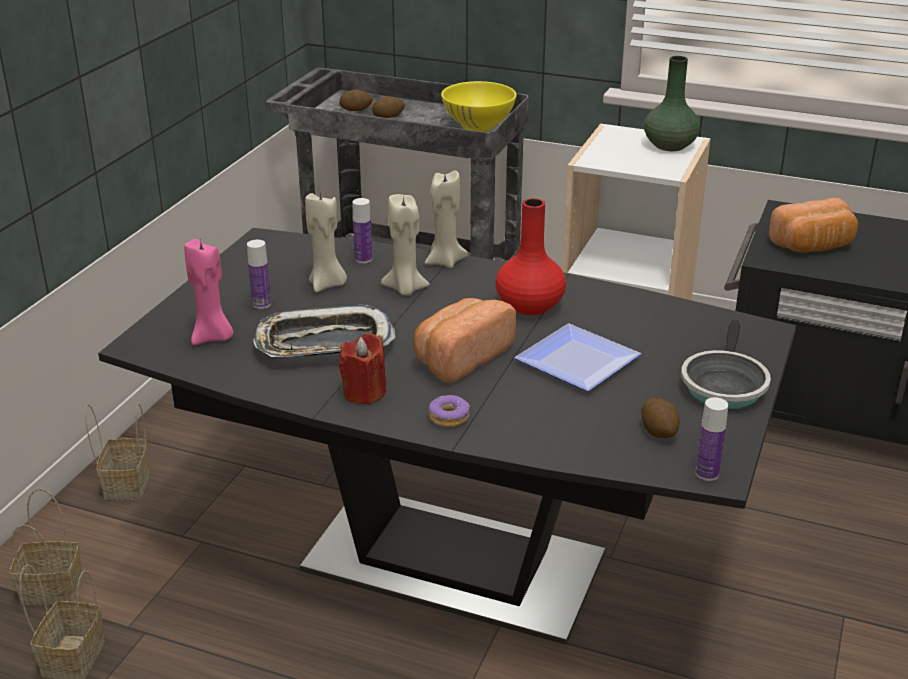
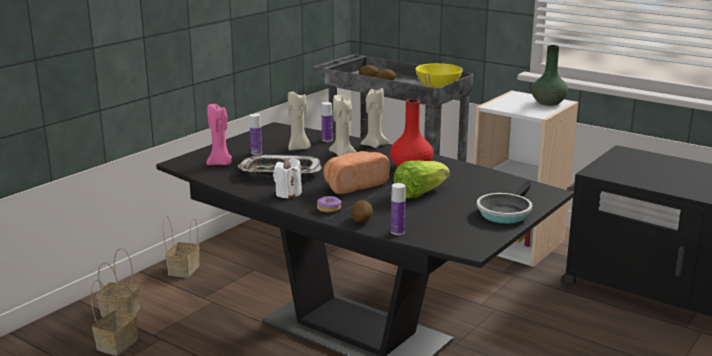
camera: 15 degrees right, 10 degrees down
(364, 392) = (288, 193): red candle -> white candle
(572, 362) = (419, 193): plate -> lettuce
(659, 431) = (449, 227): potato -> potato (362, 220)
(707, 473) = (465, 248): bottle -> bottle (397, 232)
(813, 246) = (631, 169): bread -> none

